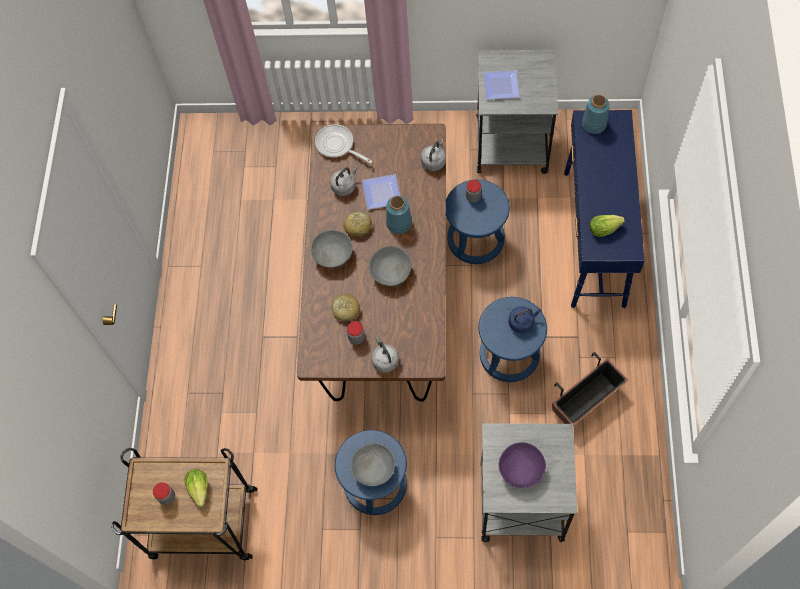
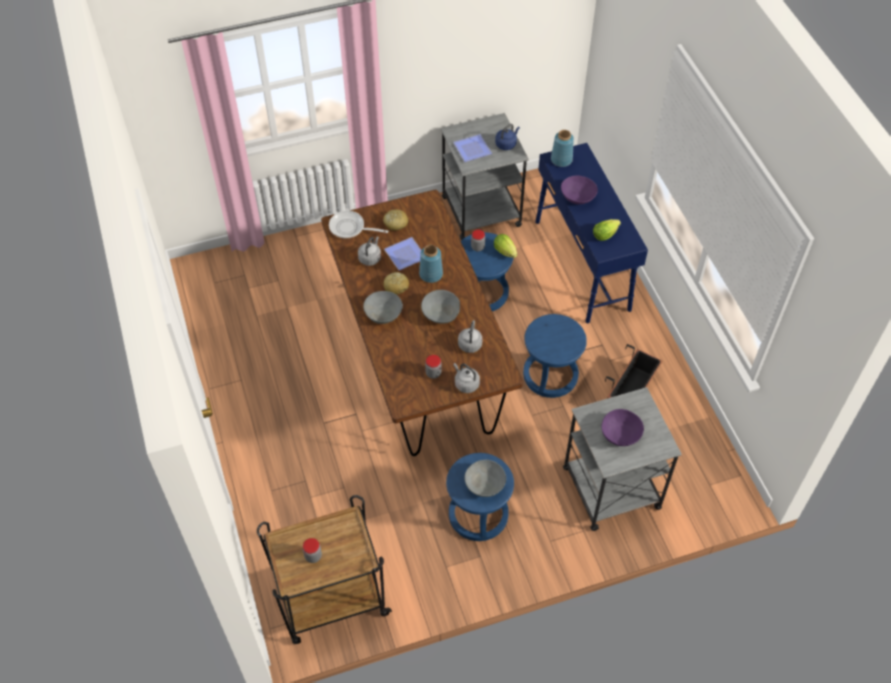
camera: 25 degrees left, 10 degrees down
(199, 491) = (342, 541): lettuce -> lettuce (506, 252)
(346, 310) = (414, 354): bread -> bread (395, 223)
(434, 161) = (440, 219): grey kettle -> grey kettle (470, 343)
(522, 322) = (562, 332): blue kettle -> blue kettle (506, 144)
(592, 175) = (577, 197): none -> purple bowl

